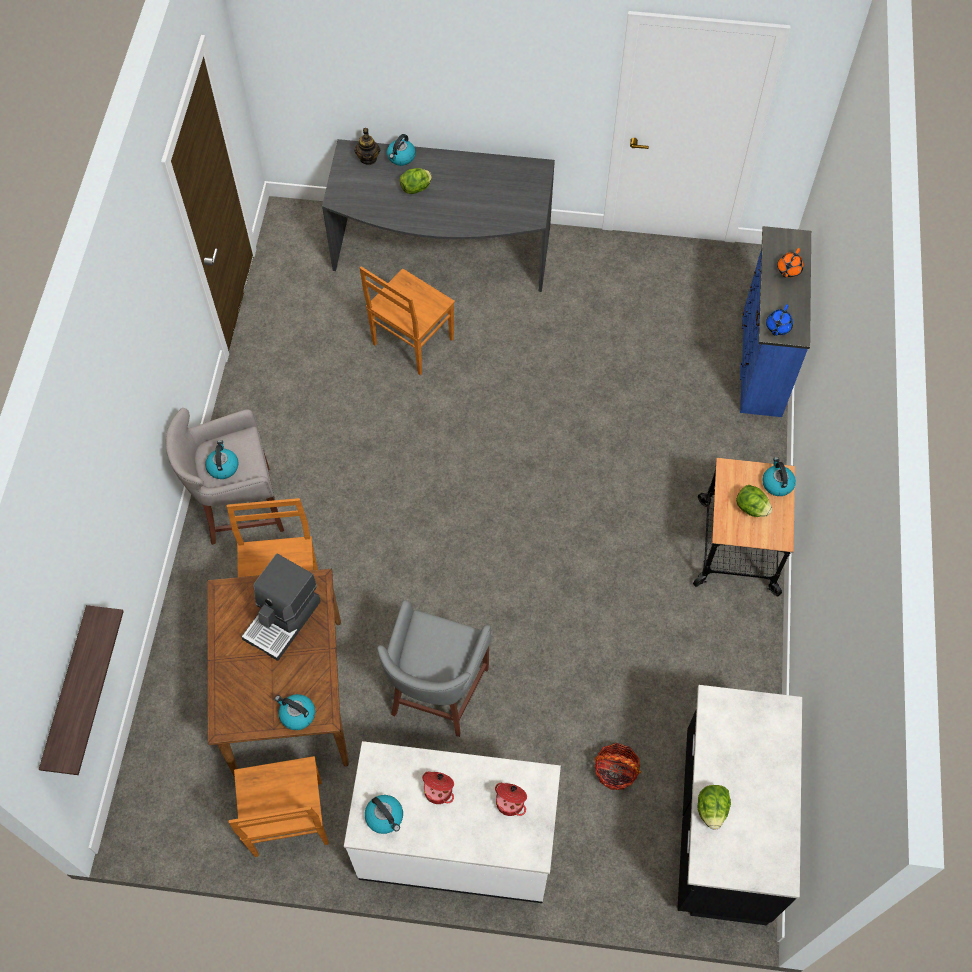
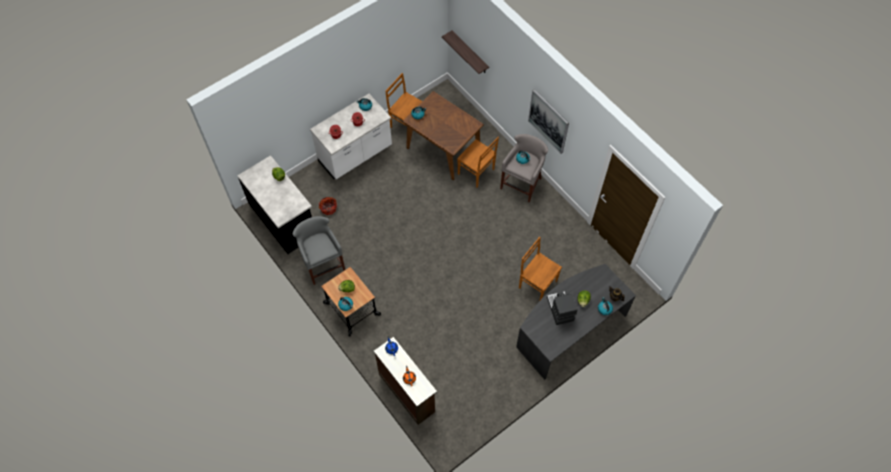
camera: 135 degrees right, 0 degrees up
(143, 387) = (548, 121): none -> picture
(283, 620) = (450, 132): coffee machine -> coffee machine (559, 309)
(411, 343) = (537, 283): brown chair -> brown chair turned 45 degrees counterclockwise
(436, 693) = (402, 185): grey stool -> grey stool (322, 263)
(760, 361) = (407, 392): blue dresser -> brown dresser

